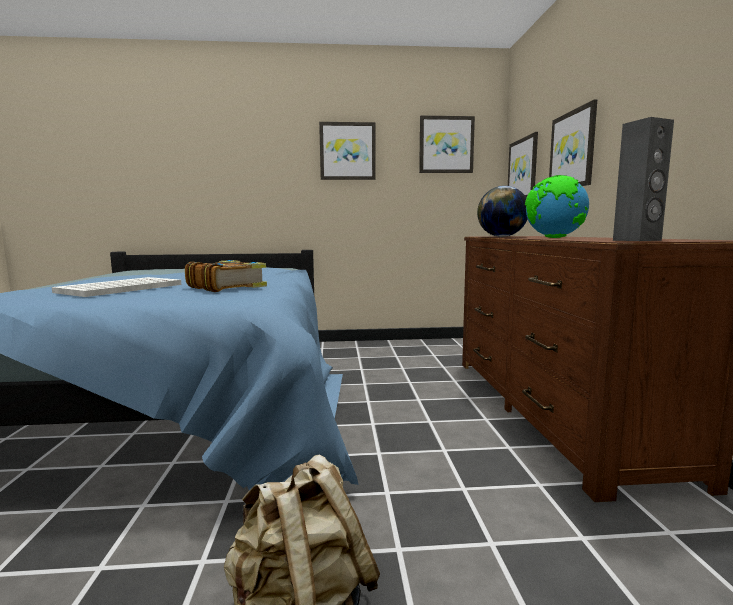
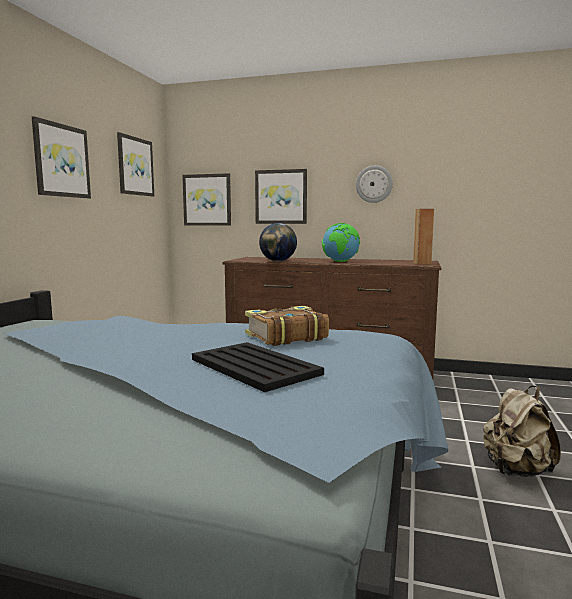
camera: 70 degrees left, 0 degrees up
(119, 288) = (255, 367): white tray -> black tray
(637, 240) = (422, 263): grey speaker -> brown speaker
(675, 94) = (374, 184): none -> wall clock

